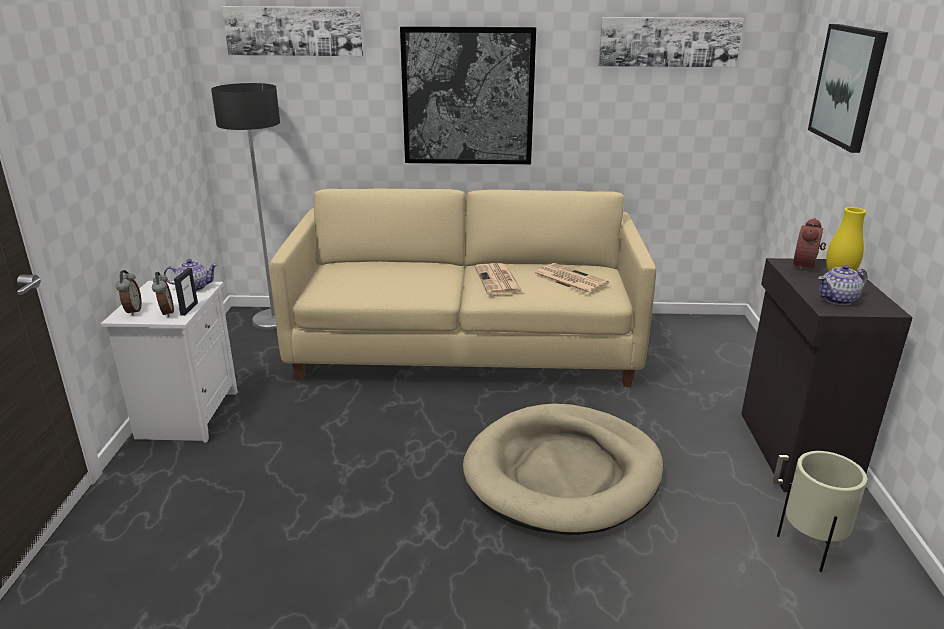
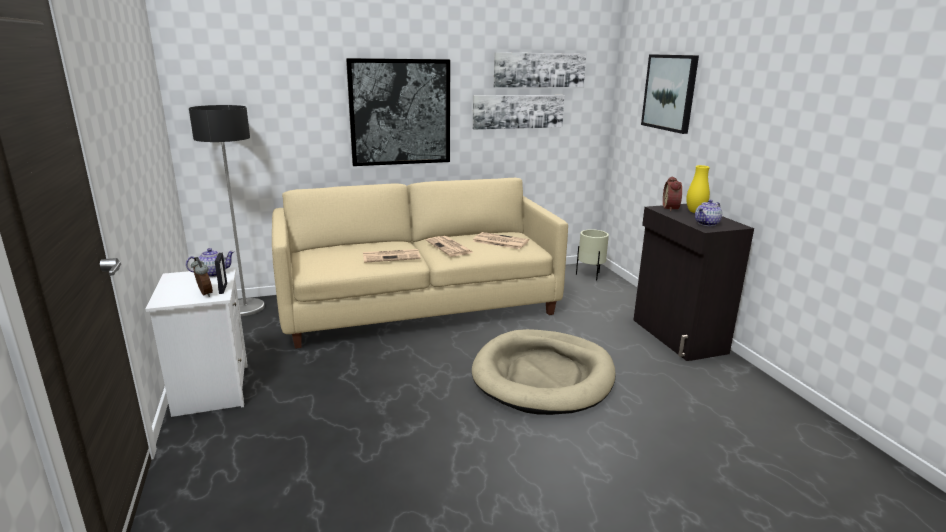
camera: 20 degrees left, 5 degrees down
(132, 311) = (169, 296): alarm clock -> none
(294, 31) = (256, 61): picture -> picture (518, 111)
(419, 285) = (392, 256): none -> newspaper
(810, 549) = (722, 390): beige planter -> beige planter (590, 276)

